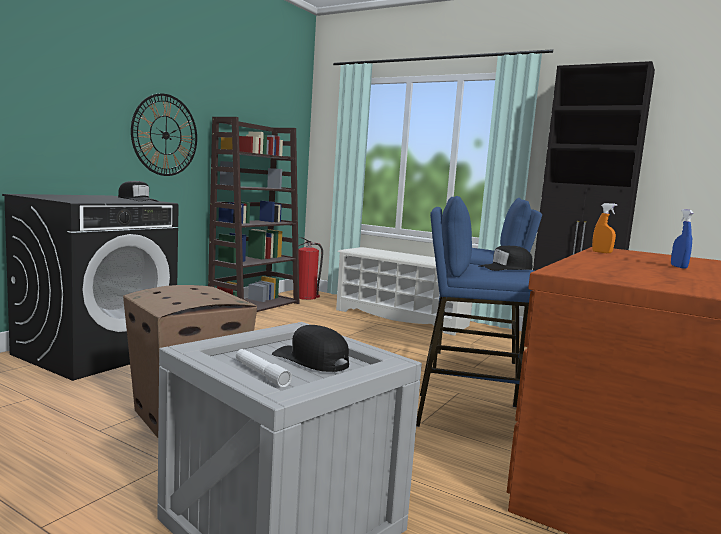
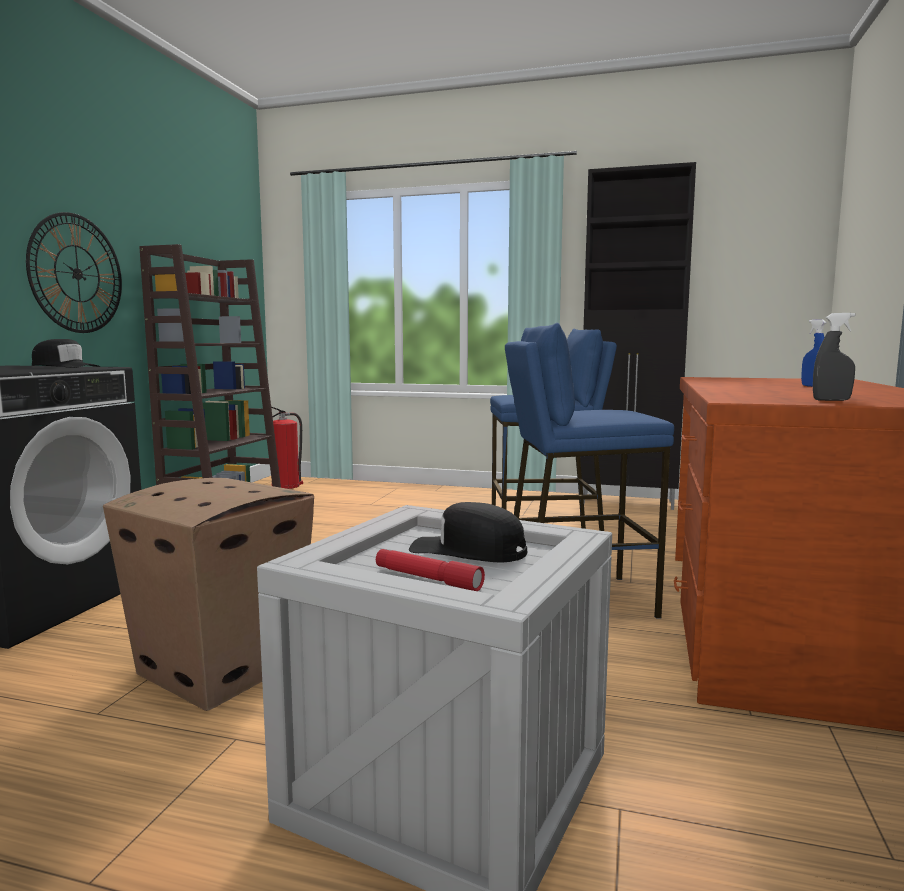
camera: 15 degrees left, 0 degrees up
(261, 374) = (427, 579): white flashlight -> red flashlight
(402, 318) = (423, 496): white shoe rack -> none
(506, 268) = (607, 411): black cap -> none
(601, 252) = (708, 381): orange spray bottle -> none
(644, 281) = (831, 400): none -> grey spray bottle

